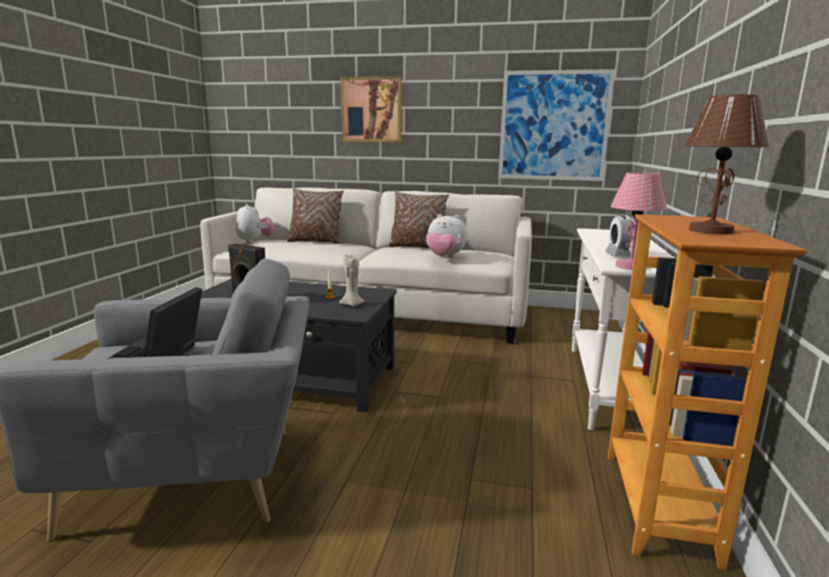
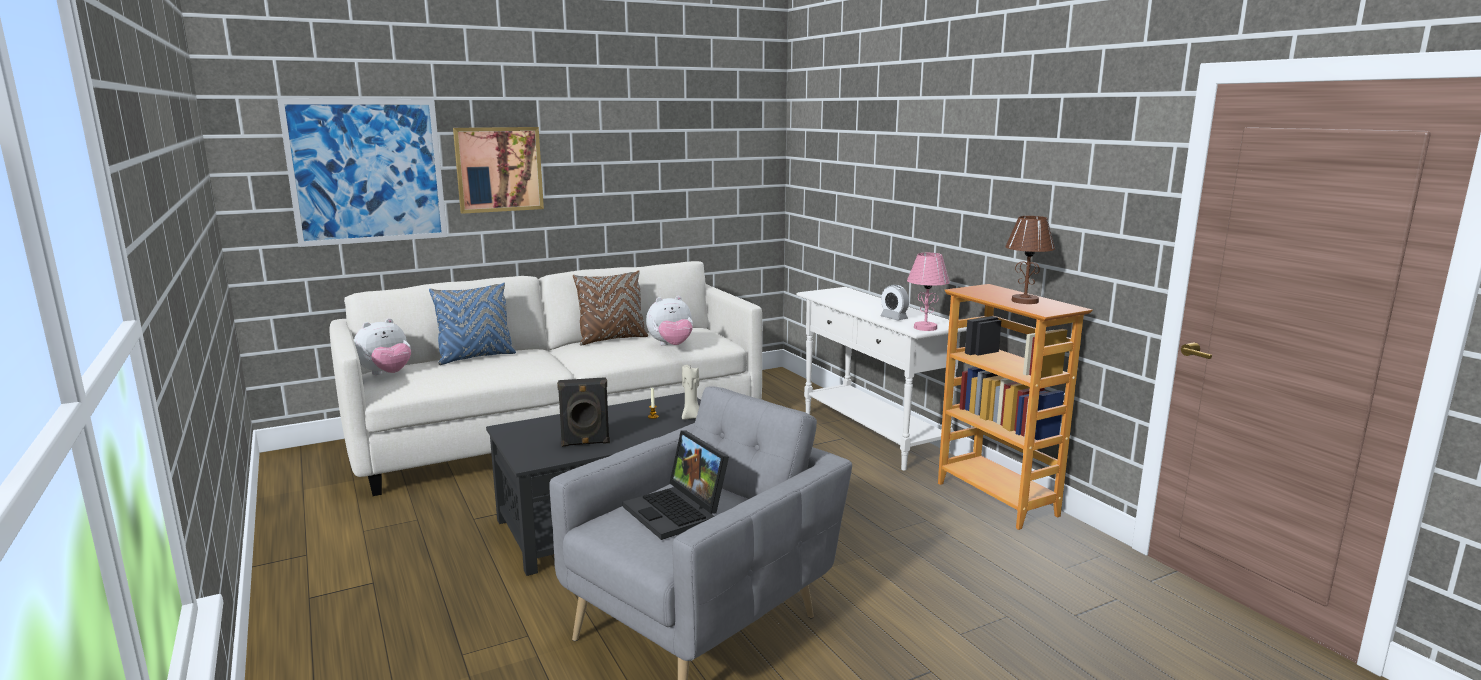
camera: 40 degrees left, 0 degrees up
(255, 241) = (386, 374): plush toy -> plush toy turned 105 degrees clockwise
(315, 242) = (476, 357): brown pillow -> blue pillow
(553, 126) = (712, 179): picture -> picture (367, 171)

